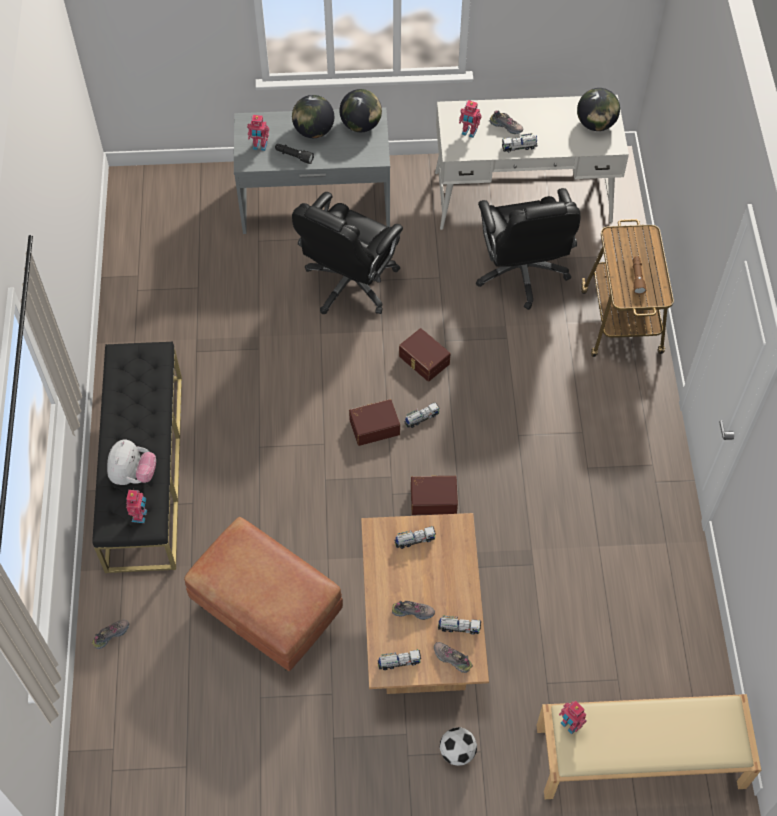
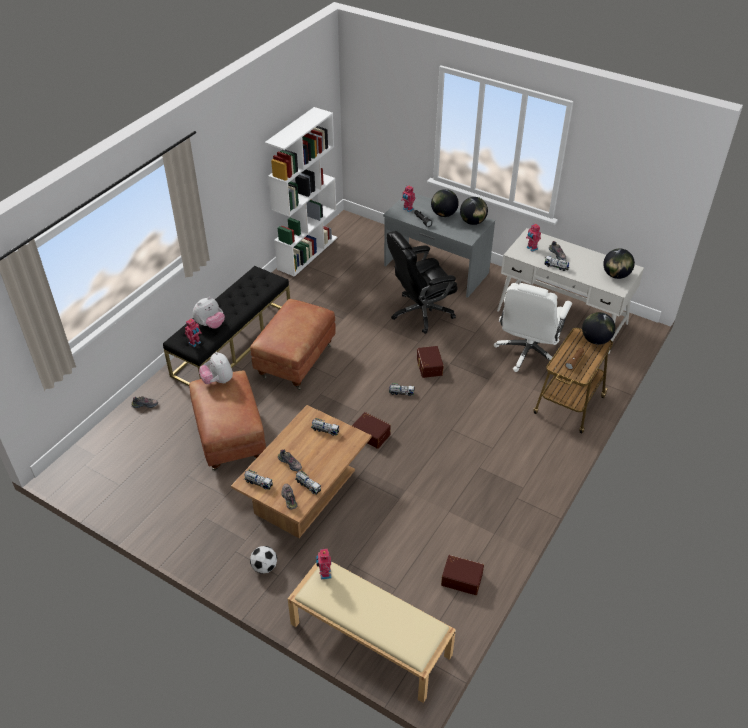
camera: 35 degrees right, 15 degrees down
(120, 268) = (307, 253): none -> white bookcase
(225, 554) = (218, 381): none -> plush toy
(252, 449) = (295, 360): none -> brown ottoman
(374, 426) = (371, 383): brown storage box -> brown storage box (462, 578)
(522, 272) = (527, 352): black office chair -> white office chair
(638, 234) = (595, 340): none -> globe

